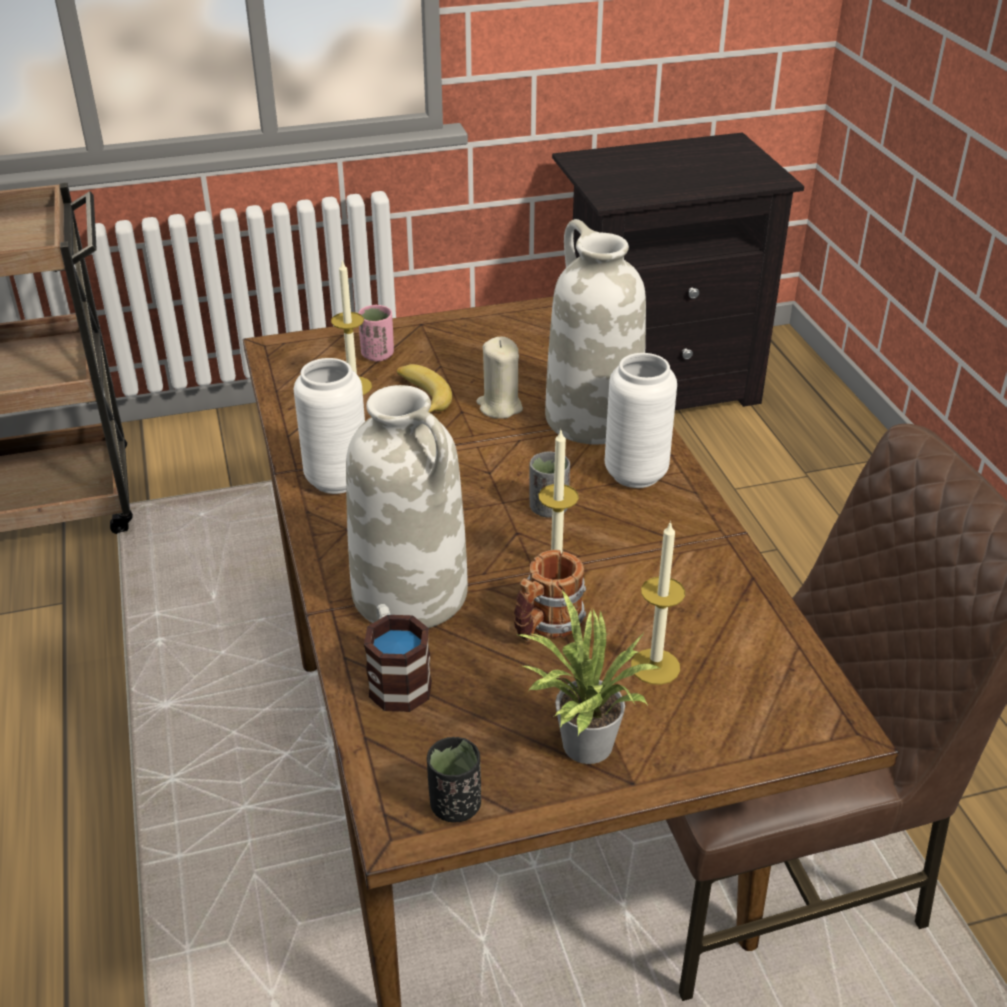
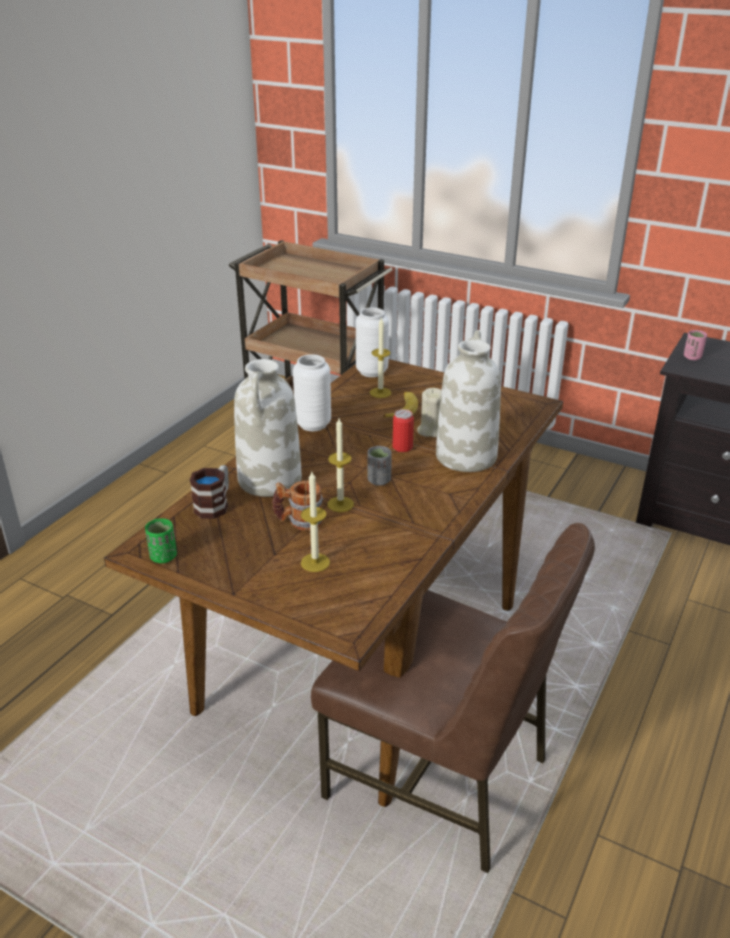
camera: 45 degrees right, 5 degrees down
(377, 355) = (413, 385): pink cup -> pink cup (692, 357)
(455, 805) = (163, 557): black cup -> green cup
(503, 447) = (402, 447): none -> can
(581, 747) = (237, 569): potted plant -> none
(635, 474) = (444, 488): white vase -> white vase (372, 372)

